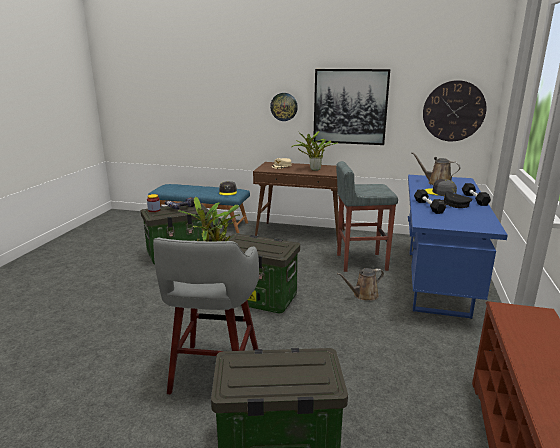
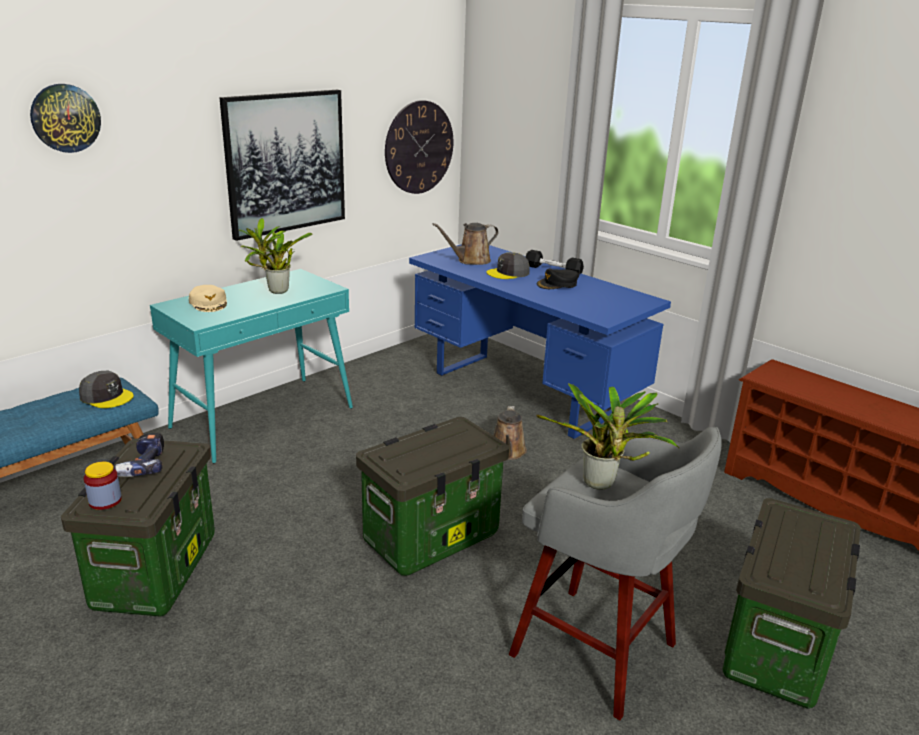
camera: 60 degrees left, 5 degrees up
(284, 107) = (167, 182): wall clock -> wall clock (65, 118)
(301, 234) = (264, 417): brown console table -> turquoise console table
(360, 262) = (418, 414): grey stool -> none
(428, 206) = (551, 296): black dumbbell -> none

